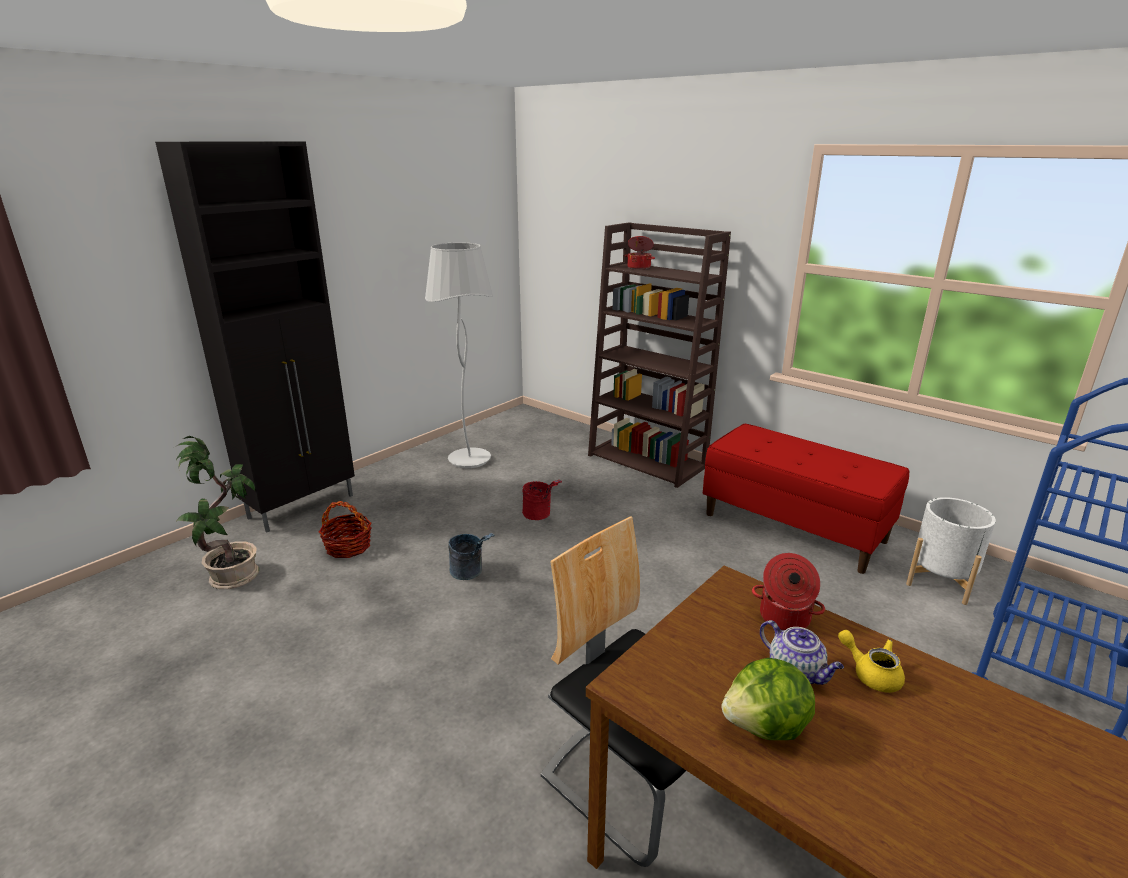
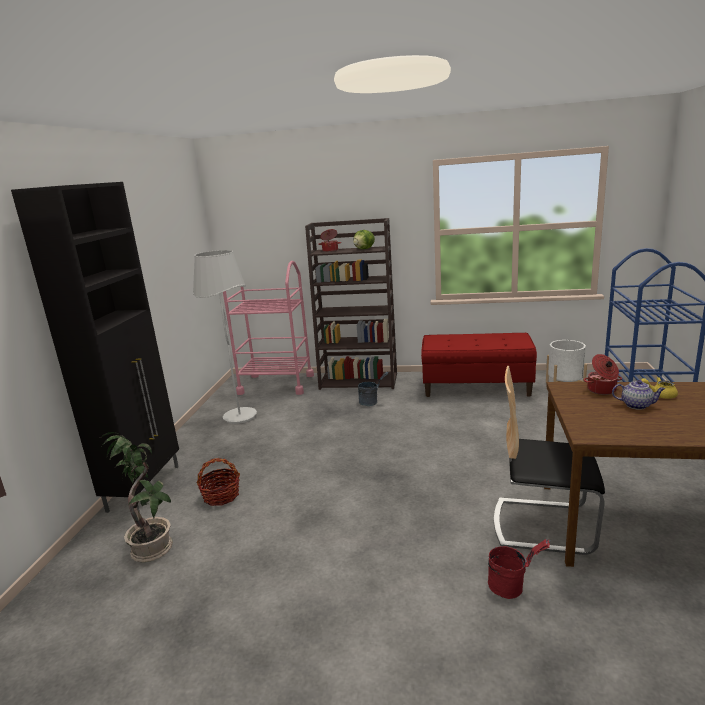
camera: 30 degrees left, 5 degrees down
(470, 573) = (330, 475): grey bucket -> grey bucket (372, 402)
(540, 515) = (331, 430): red bucket -> red bucket (512, 586)
(551, 432) = (276, 384): none -> pink cart
(766, 727) = (657, 425): lettuce -> lettuce (364, 249)

